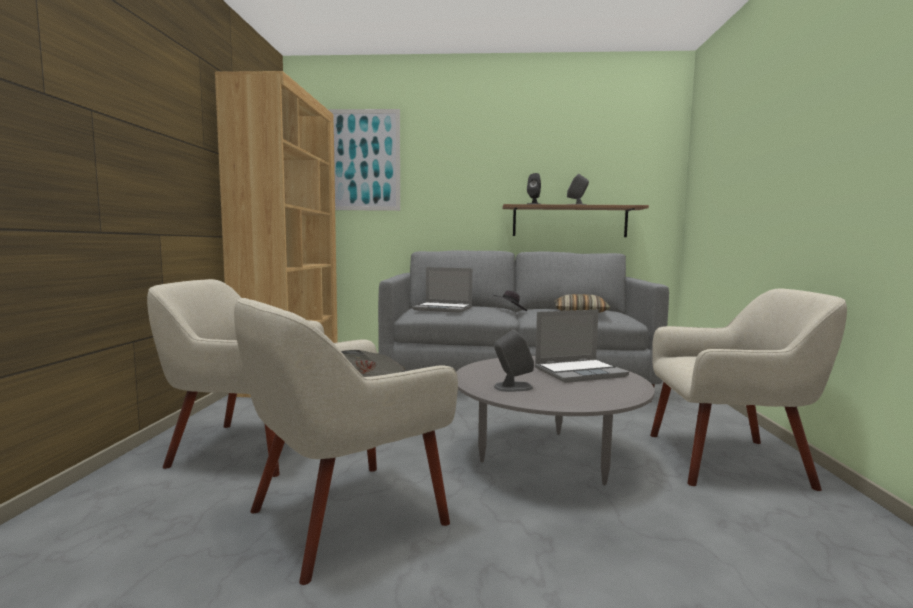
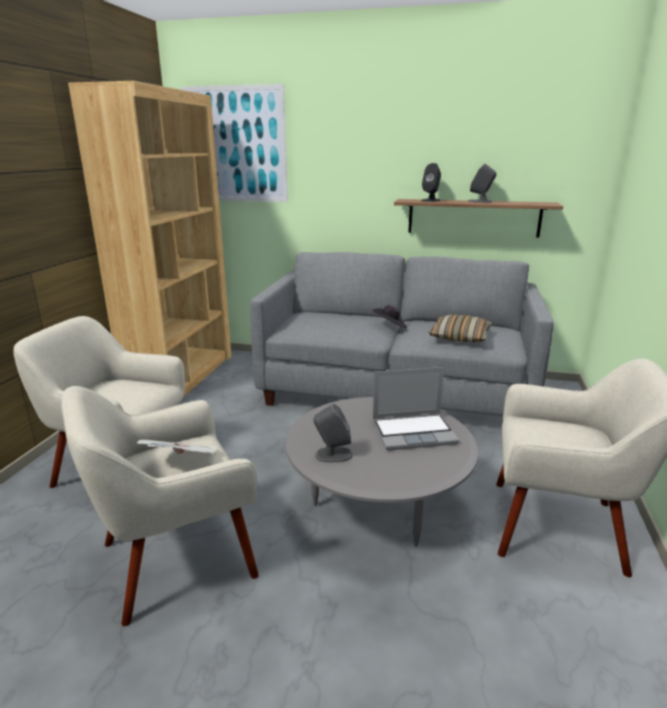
camera: 10 degrees right, 15 degrees up
(443, 309) = (319, 324): laptop -> none

